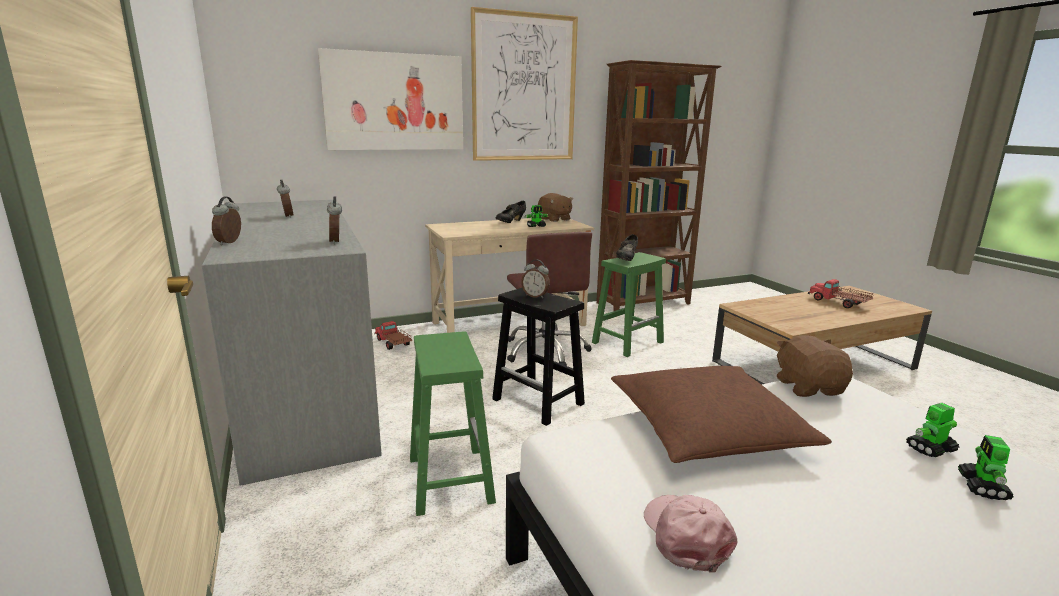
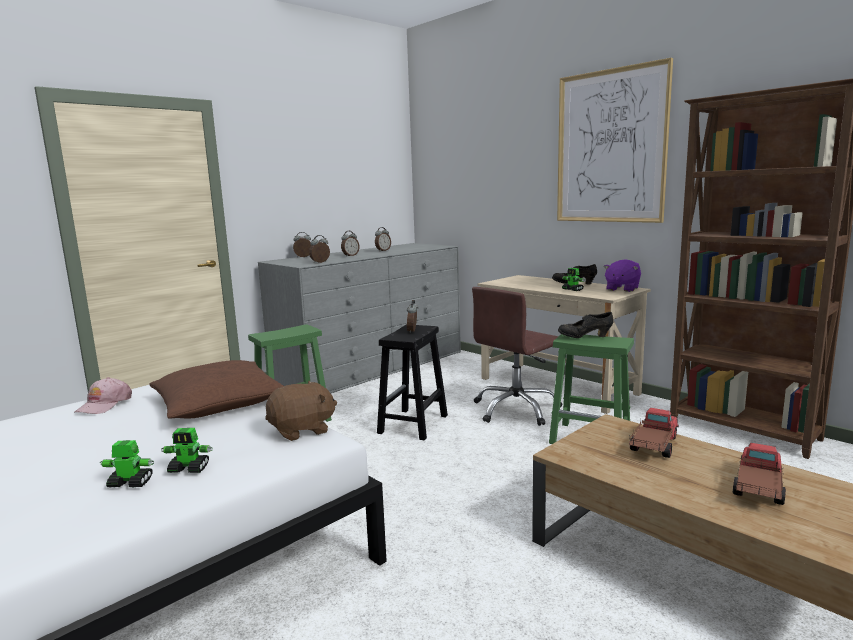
camera: 70 degrees right, 5 degrees down
(299, 228) = (350, 256): none -> alarm clock
(393, 343) = (463, 365): toy truck -> toy truck (653, 446)
(395, 102) = (503, 170): picture -> none
(554, 219) = (622, 289): brown plush toy -> purple plush toy
(686, 535) = (104, 404): pink cap -> pink cap turned 135 degrees clockwise
(930, 449) = (189, 469): toy robot -> toy robot turned 135 degrees clockwise

